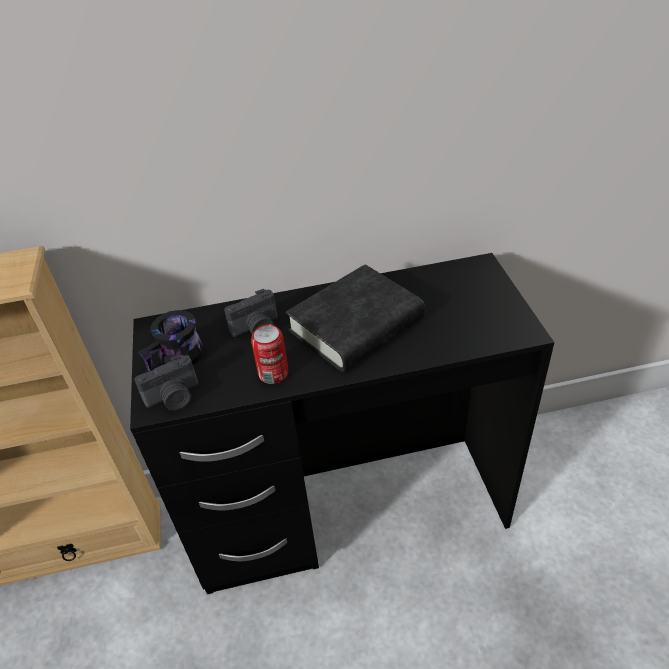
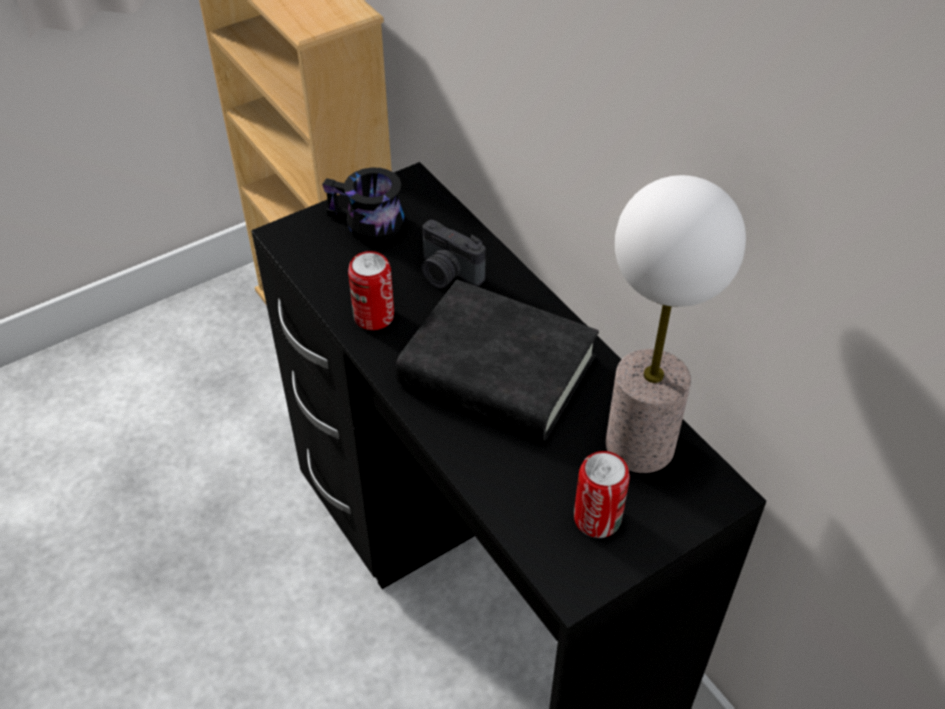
camera: 65 degrees right, 5 degrees up
(174, 398) = (304, 246): camera -> none
(439, 283) = (640, 445): none -> table lamp
(485, 312) = (597, 519): none -> can

